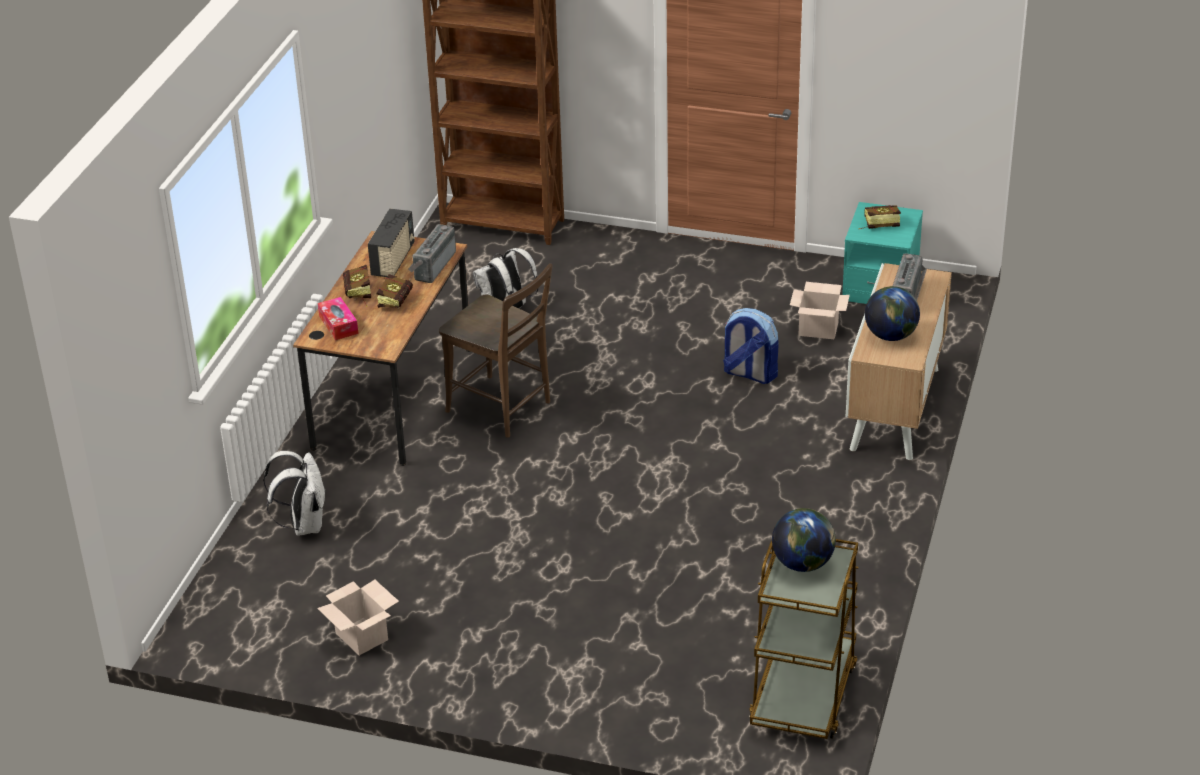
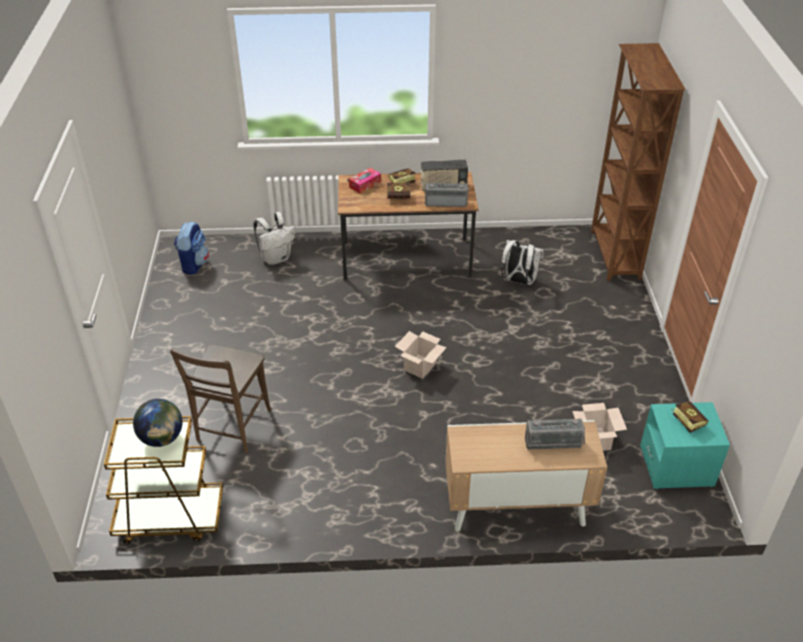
camera: 70 degrees right, 5 degrees up
(363, 637) = (186, 305): cardboard box -> cardboard box (420, 367)
(503, 409) = (417, 305): brown chair -> brown chair (232, 428)
(749, 373) = (516, 412): backpack -> backpack (193, 264)
(891, 335) = (492, 444): globe -> none

